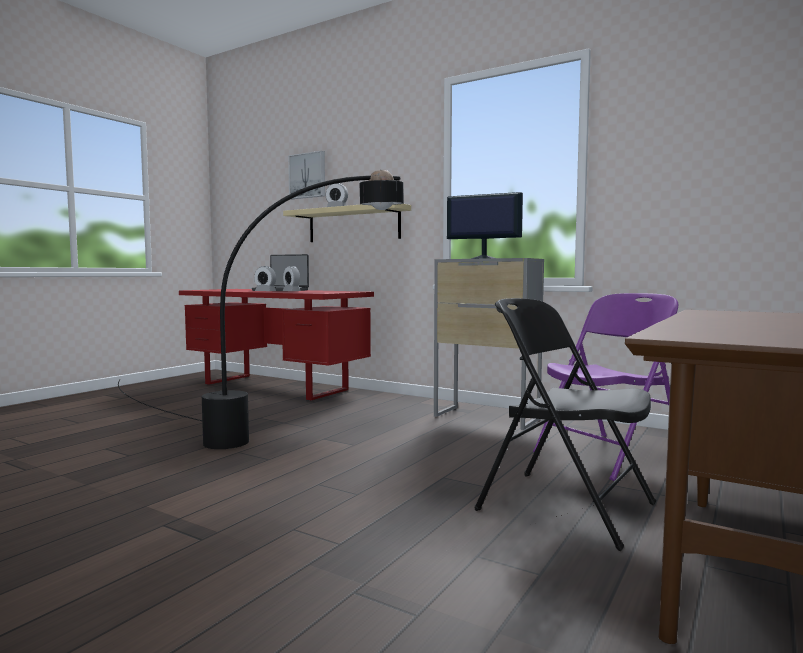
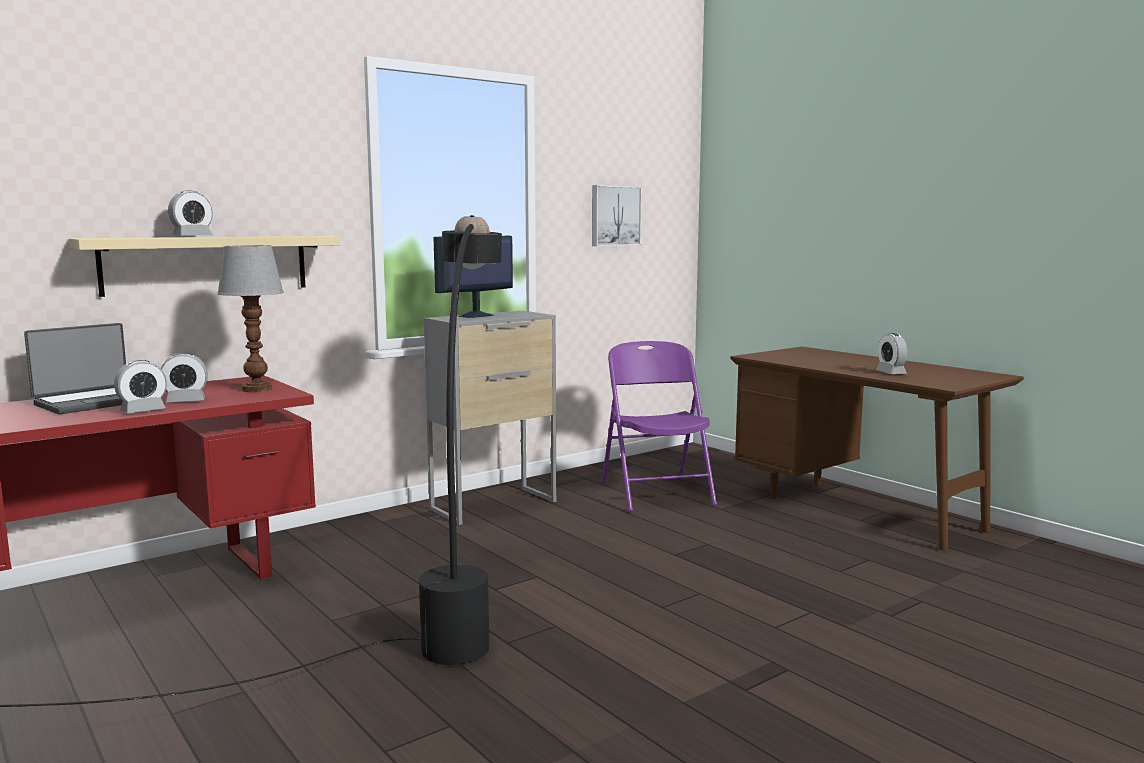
camera: 70 degrees left, 5 degrees up
(308, 176) = (80, 163): picture -> picture (614, 216)
(330, 292) = (258, 389): none -> table lamp
(566, 506) = (761, 529): black chair -> none
(728, 327) = (890, 373): none -> alarm clock

